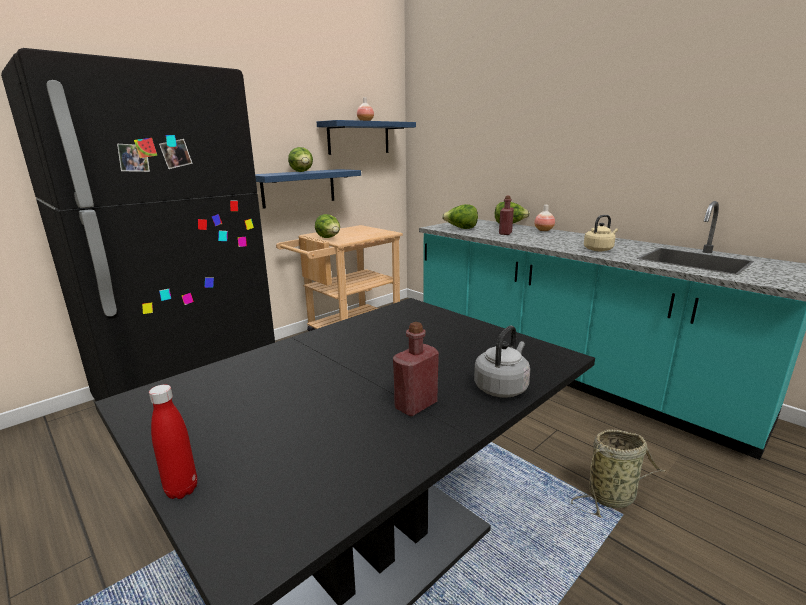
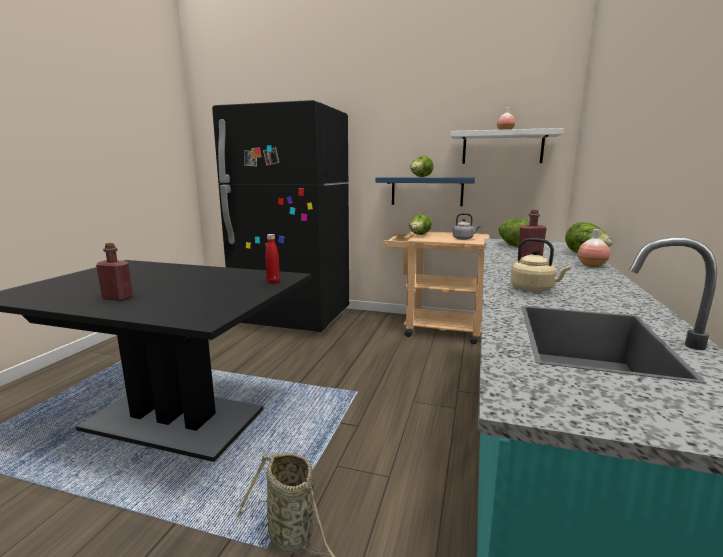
camera: 60 degrees right, 5 degrees down
(182, 490) = (47, 281): red bottle -> red bottle (273, 282)
(359, 138) = (502, 148): blue shelf -> white shelf
(502, 387) = (144, 311): grey kettle -> grey kettle (464, 239)

